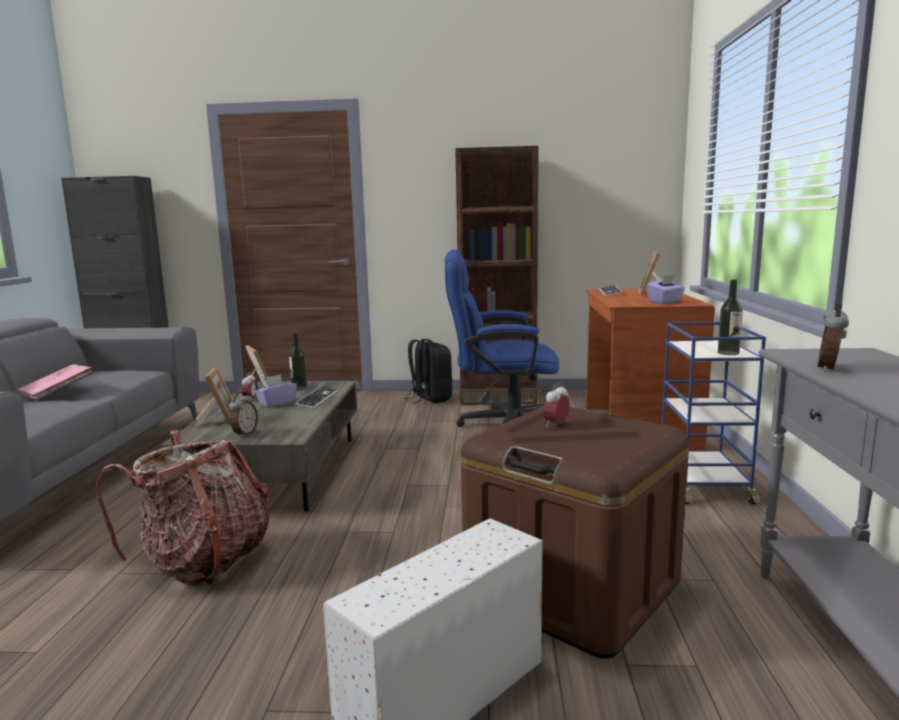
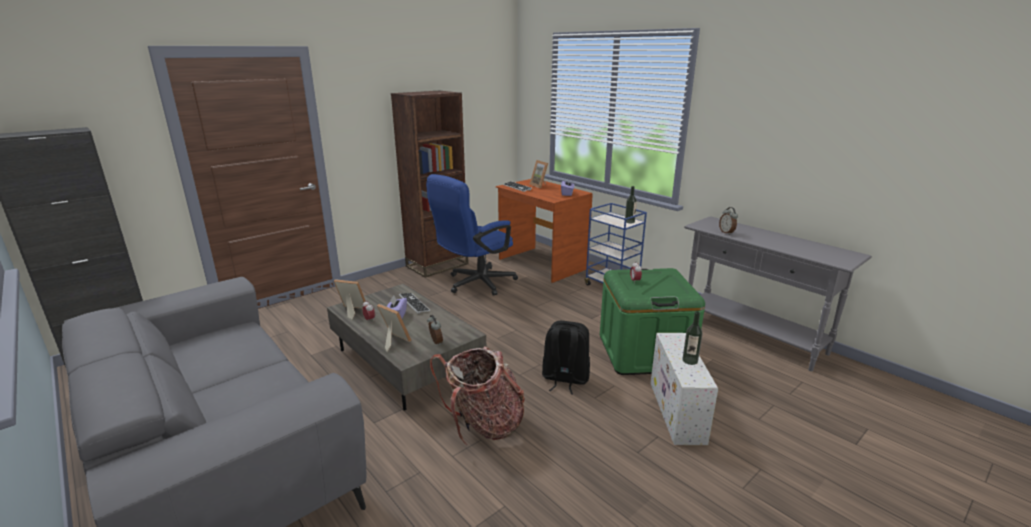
camera: 45 degrees left, 10 degrees up
(57, 392) = (228, 370): pink book -> none
(299, 388) = (379, 300): bottle -> bottle (690, 360)
(430, 399) = (397, 279): black backpack -> black backpack (564, 379)
(572, 588) = (644, 352): brown storage box -> green storage box

